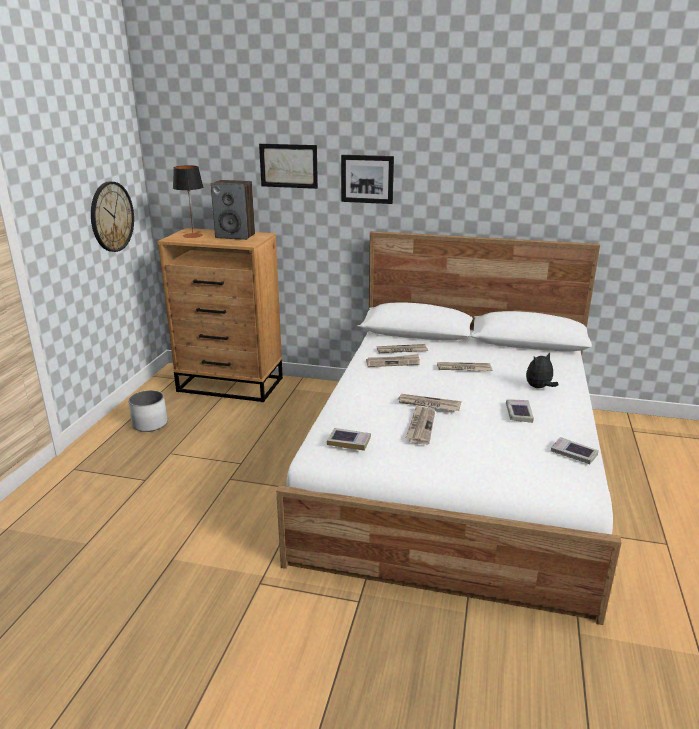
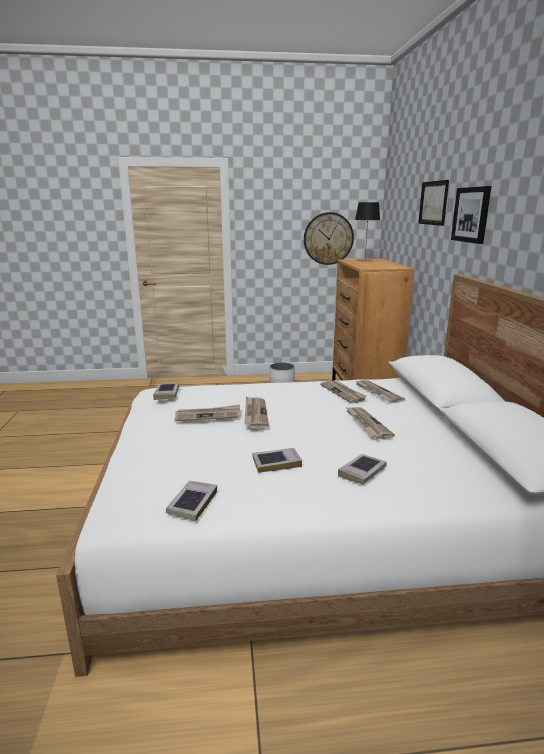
camera: 70 degrees right, 5 degrees down
(236, 236) = (383, 264): speaker -> none
(539, 388) = (362, 472): plush toy -> book

